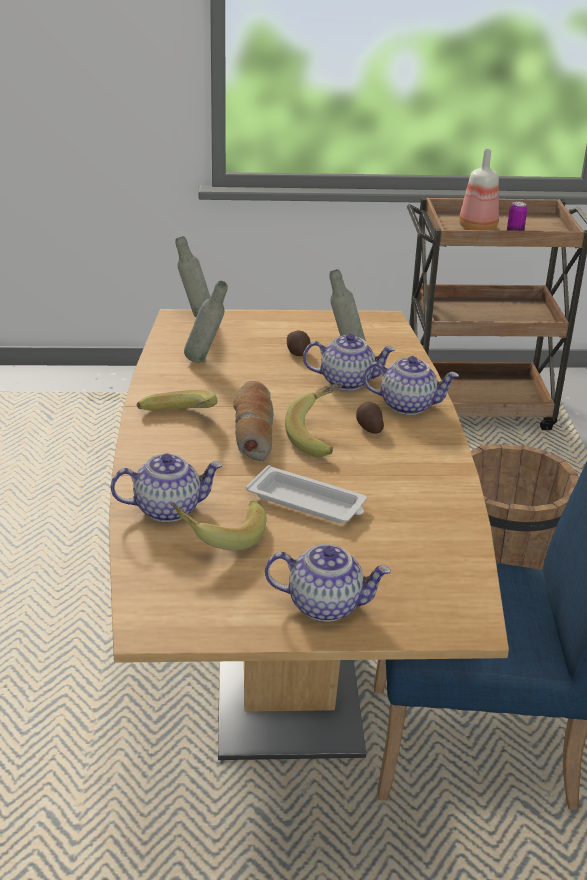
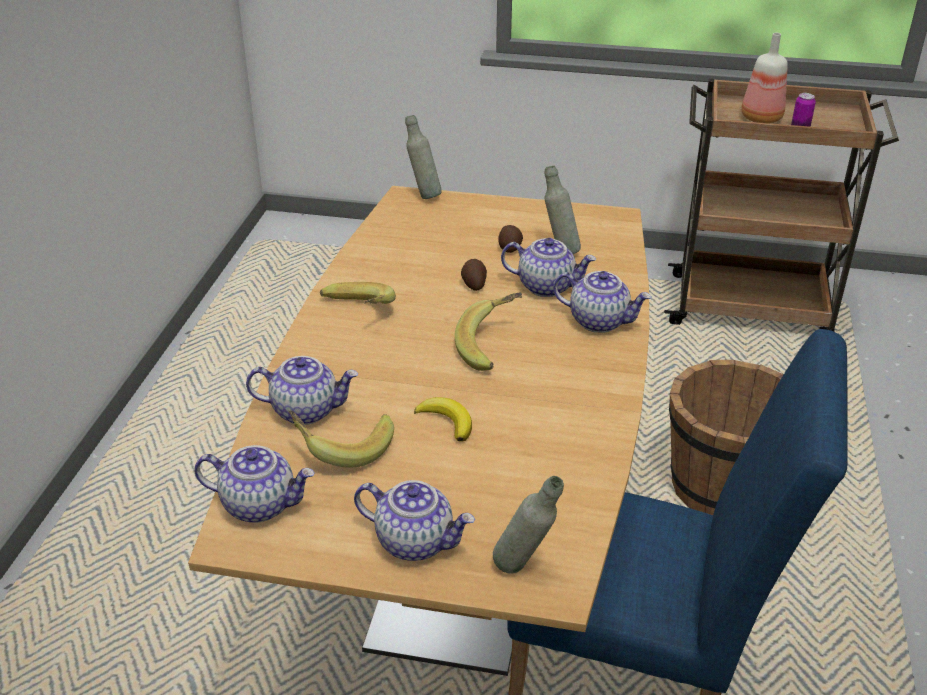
camera: 15 degrees right, 5 degrees up
(162, 594) = (260, 504): none -> teapot
(206, 360) = (412, 248): grey bottle -> grey bottle (524, 569)
(252, 430) = (426, 332): bread -> none
(308, 502) = (447, 421): white tray -> banana
(369, 427) = (547, 342): potato -> potato (473, 283)

